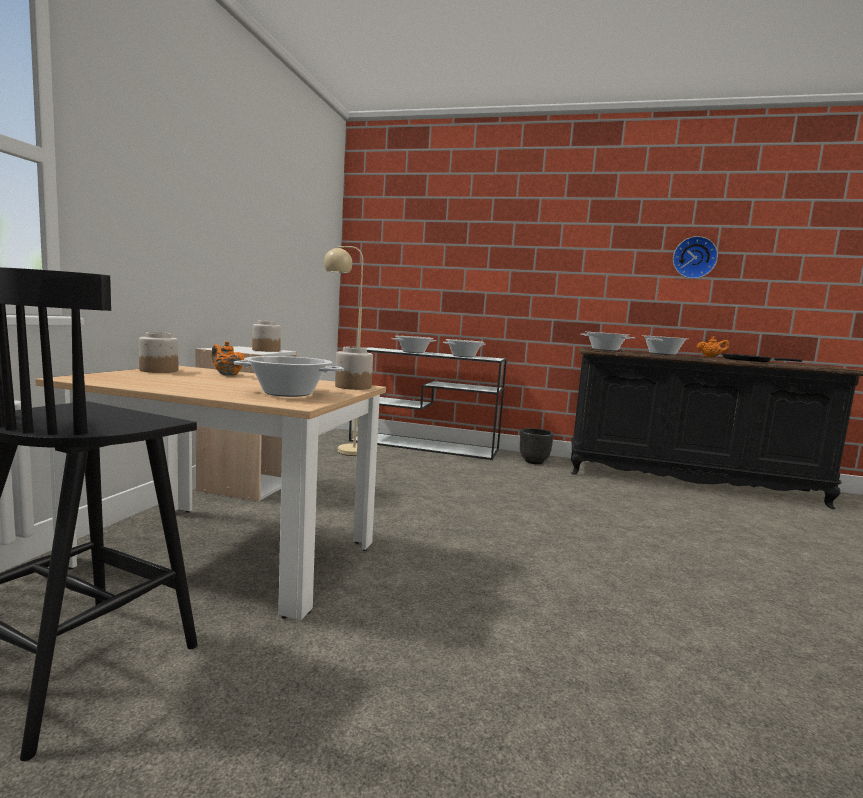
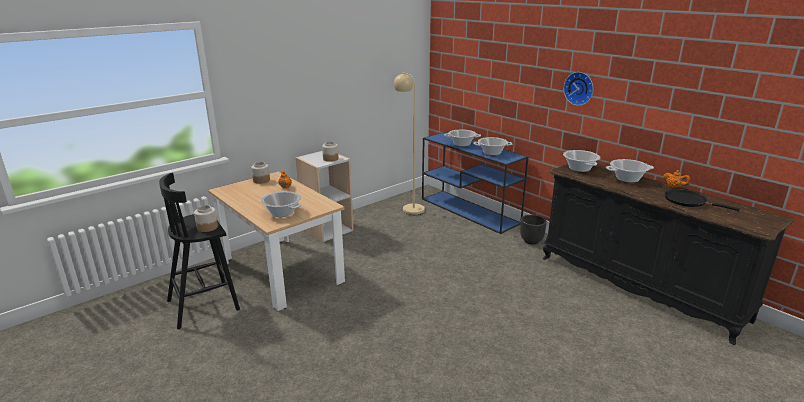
camera: 35 degrees right, 15 degrees up
(353, 387) = (324, 206): jar -> jar (207, 227)
(425, 445) = (470, 211): white console table -> blue console table
(694, 258) = (676, 94): wall clock -> wall clock (579, 88)

